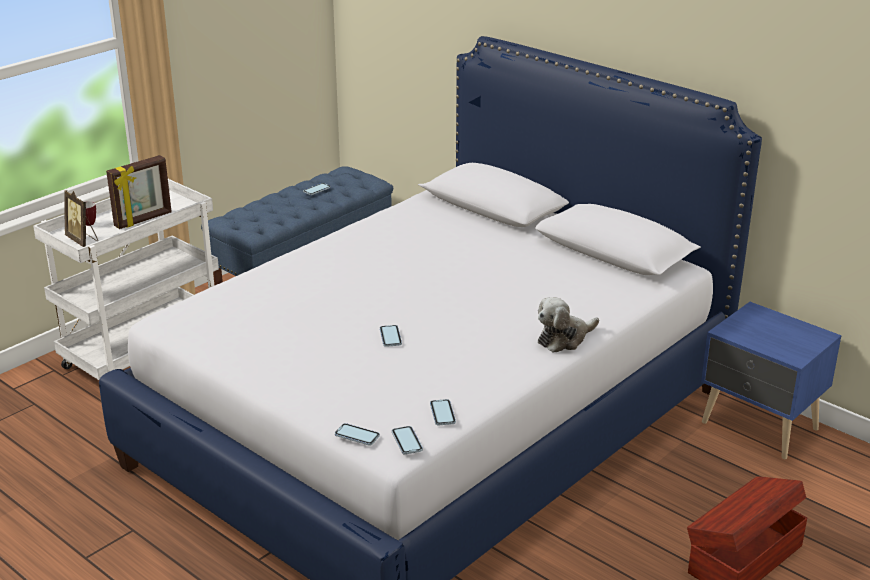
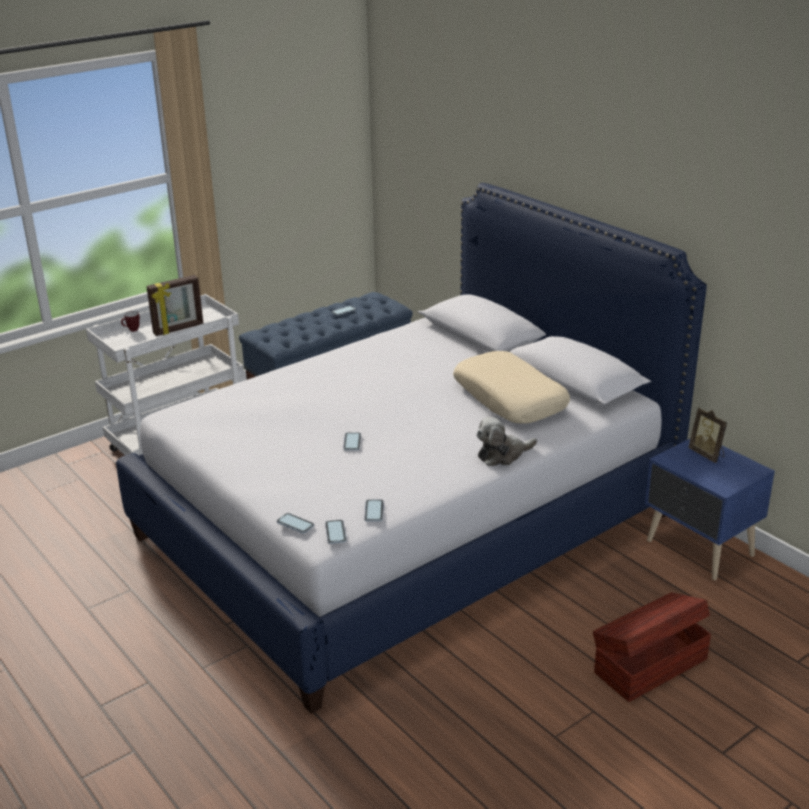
camera: 10 degrees right, 0 degrees up
(82, 240) = (124, 343): picture frame -> picture frame (707, 454)
(551, 276) = (510, 399): none -> beige pillow

